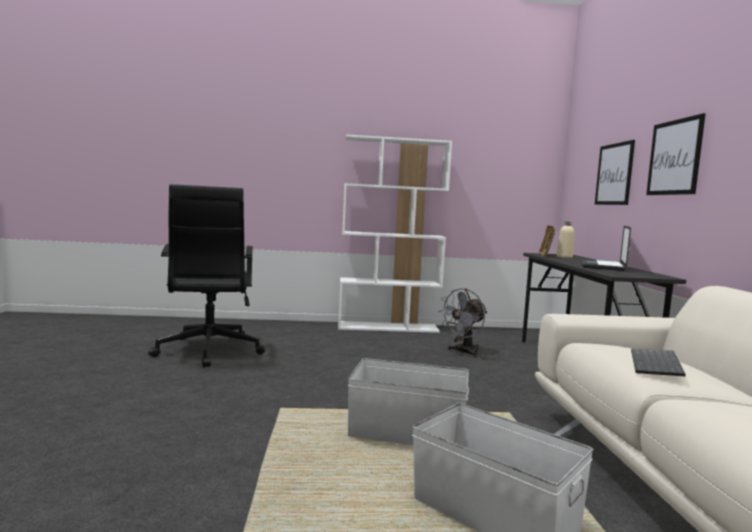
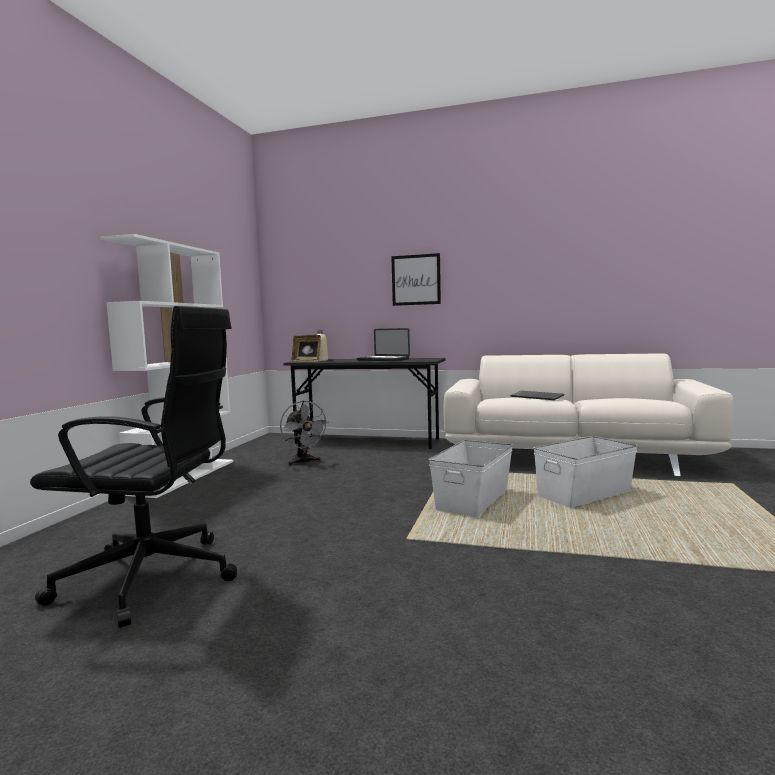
camera: 70 degrees left, 0 degrees up
(614, 174) = (347, 290): picture -> none

